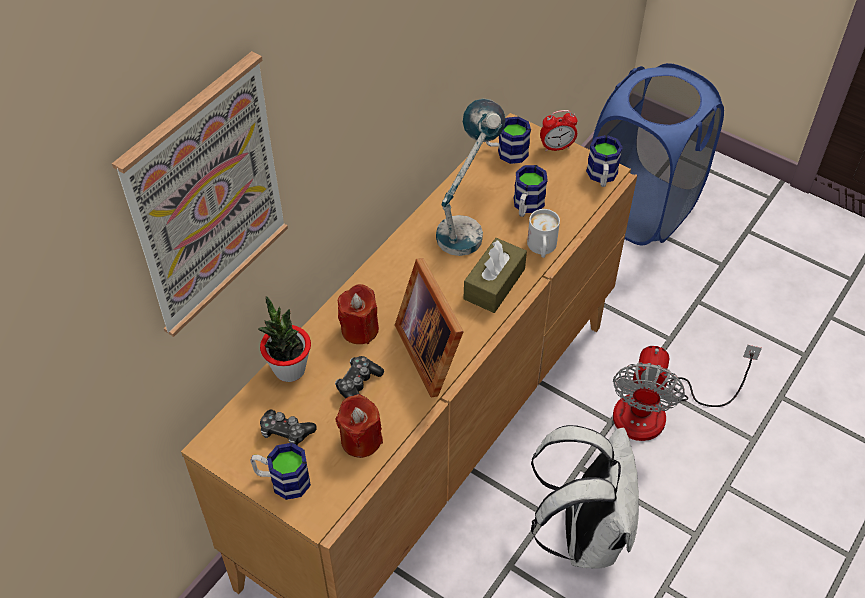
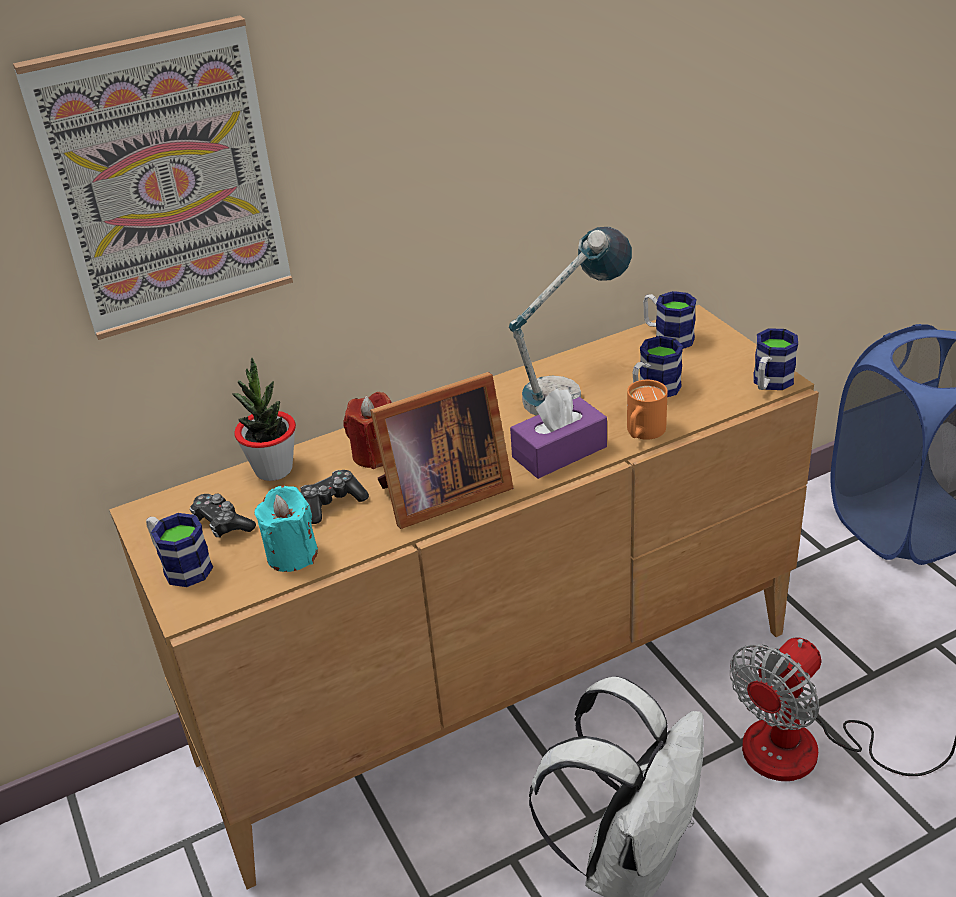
camera: 30 degrees right, 15 degrees down
(360, 440) = (292, 554): red candle -> turquoise candle
(433, 350) = (439, 495): picture frame -> picture frame turned 120 degrees counterclockwise
(494, 284) = (559, 452): brown tissue box -> purple tissue box
(542, 248) = (642, 433): white mug -> orange mug
(556, 147) = (732, 345): alarm clock -> none

